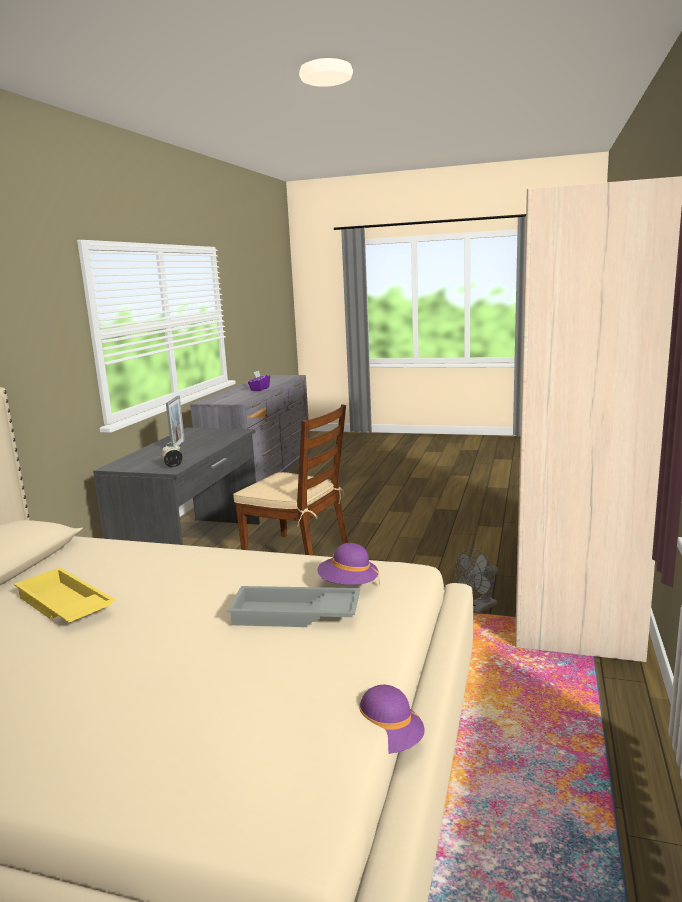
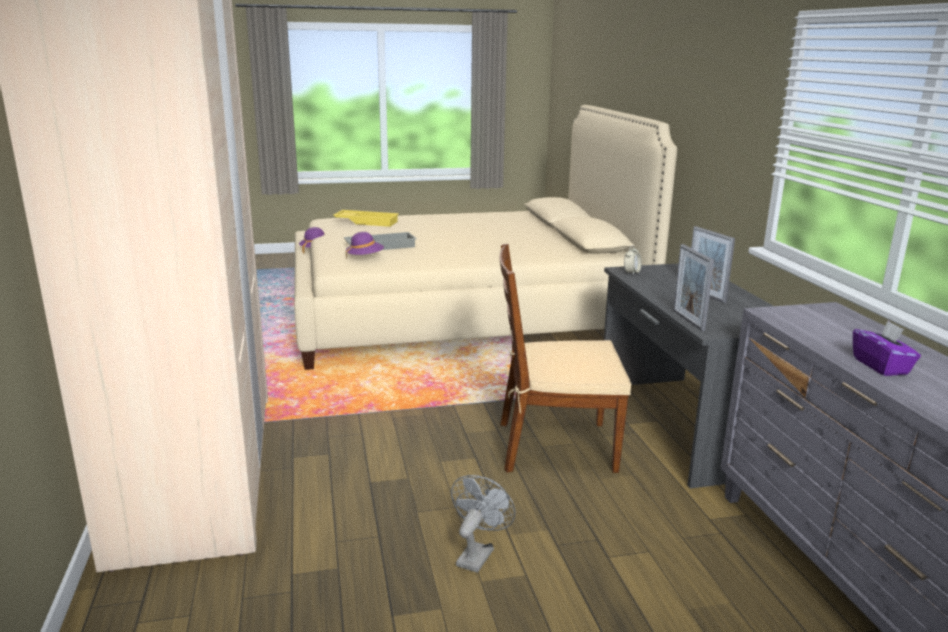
camera: 150 degrees right, 5 degrees up
(63, 606) = (507, 237): yellow tray -> yellow tray (367, 222)
(235, 436) = (688, 320): none -> picture frame
(478, 608) = (305, 423): grey fan -> grey fan (477, 554)

